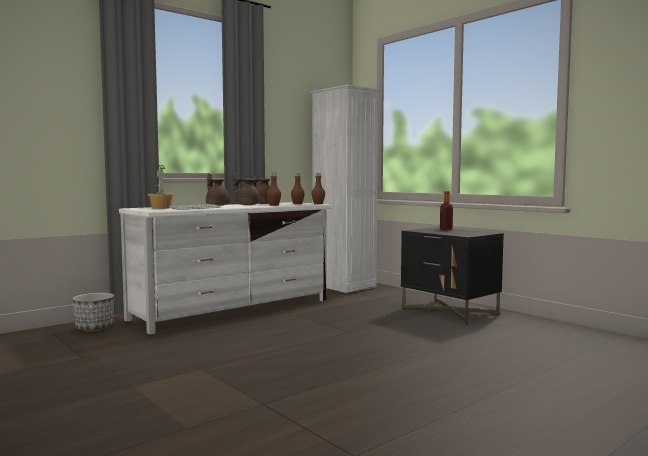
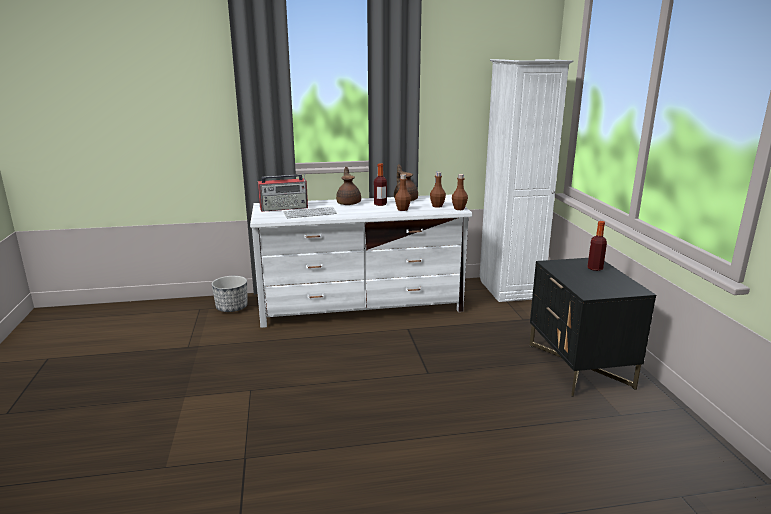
camera: 30 degrees right, 15 degrees up
(161, 208) = (284, 208): potted plant -> radio
(247, 205) = (380, 204): brown teapot -> bottle

